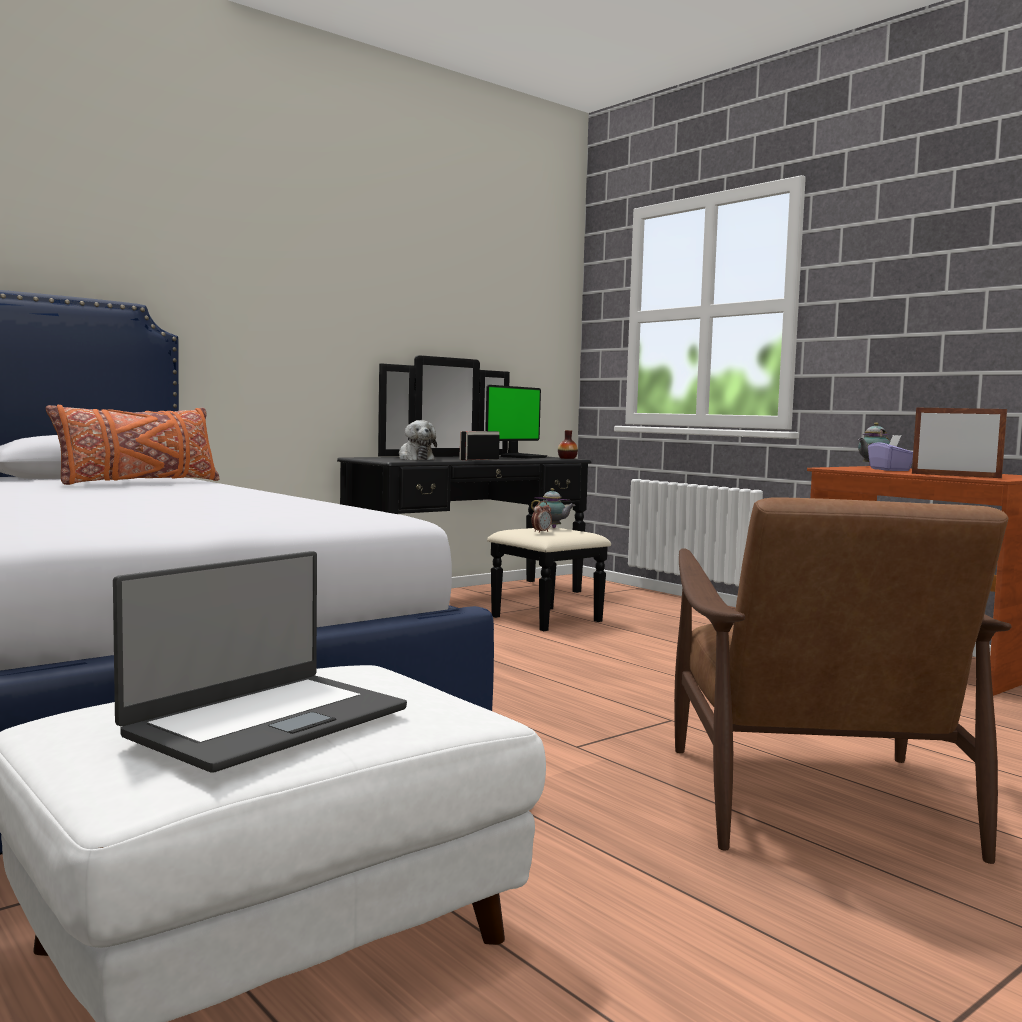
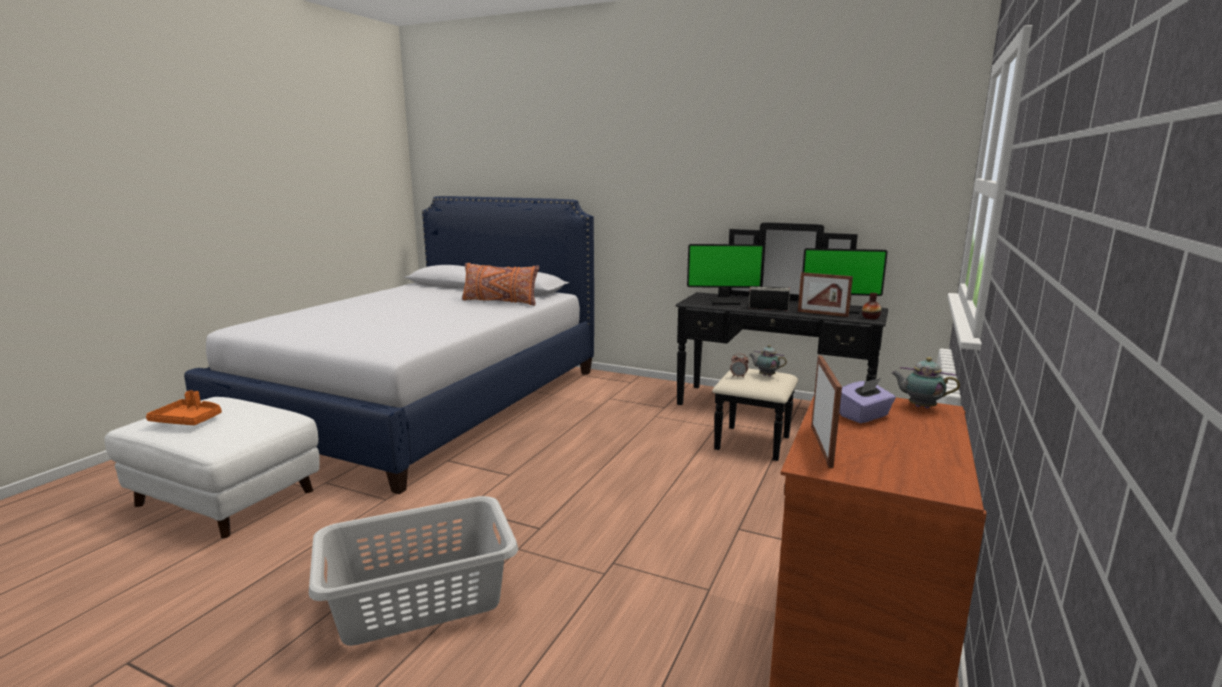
camera: 65 degrees right, 10 degrees up
(265, 721) = (189, 420): laptop -> orange tray
(414, 459) = (724, 301): plush toy -> monitor
(530, 459) = (822, 314): none -> picture frame
(552, 528) = (765, 375): teapot -> teapot turned 120 degrees clockwise
(814, 794) = (418, 598): brown armchair -> grey laundry basket

